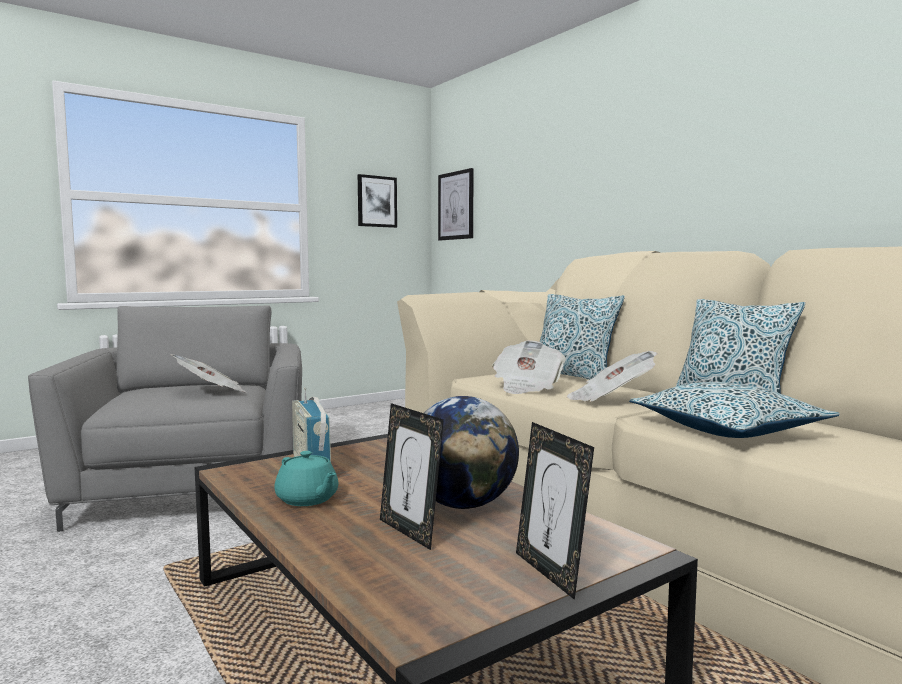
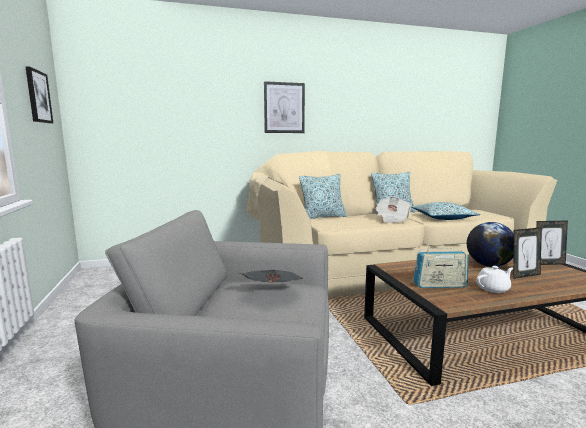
camera: 70 degrees left, 5 degrees up
(307, 499) = (493, 289): turquoise teapot -> white teapot
(456, 205) = (104, 107): picture -> picture (284, 108)
(526, 387) = (356, 224): newspaper -> none

